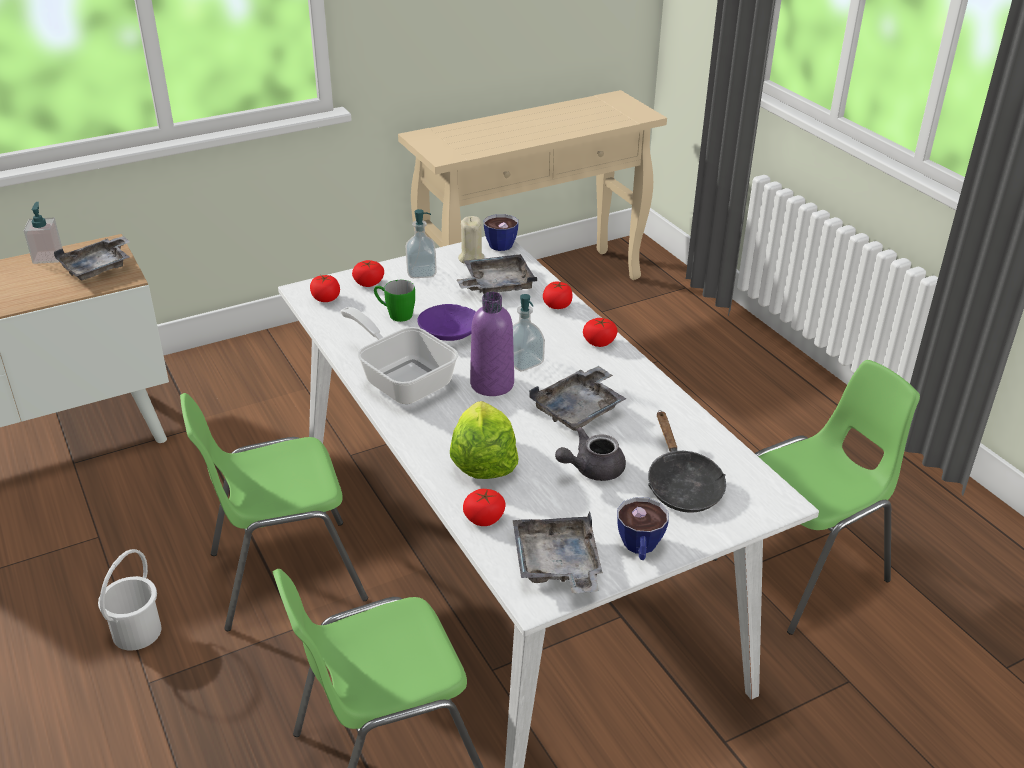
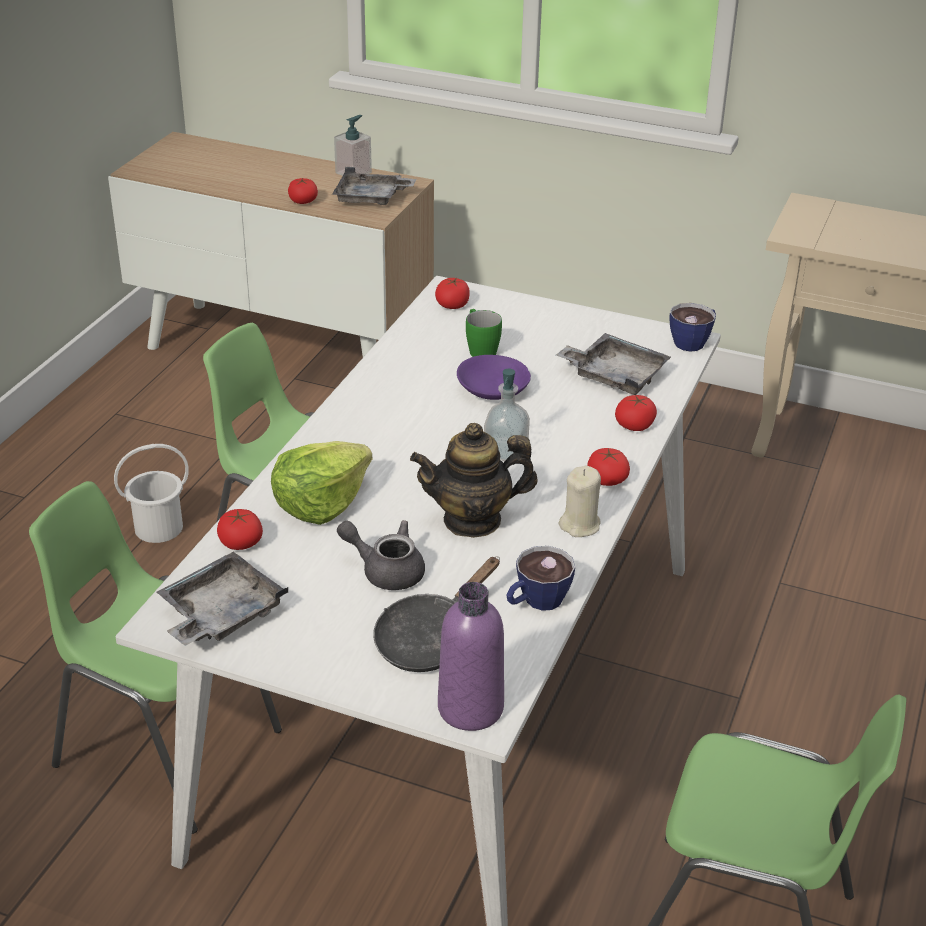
camera: 50 degrees right, 0 degrees up
(368, 283) = (509, 311): tomato -> tomato (303, 201)
(402, 379) = (386, 402): frying pan -> none
(421, 272) = (569, 327): soap dispenser -> none
(471, 258) = (638, 340): beige candle -> beige candle (580, 525)
(492, 384) = (444, 452): purple bottle -> purple bottle (470, 708)
(579, 409) = (472, 520): grey tray -> teapot
(640, 549) = (298, 654): cup -> cup (536, 602)

